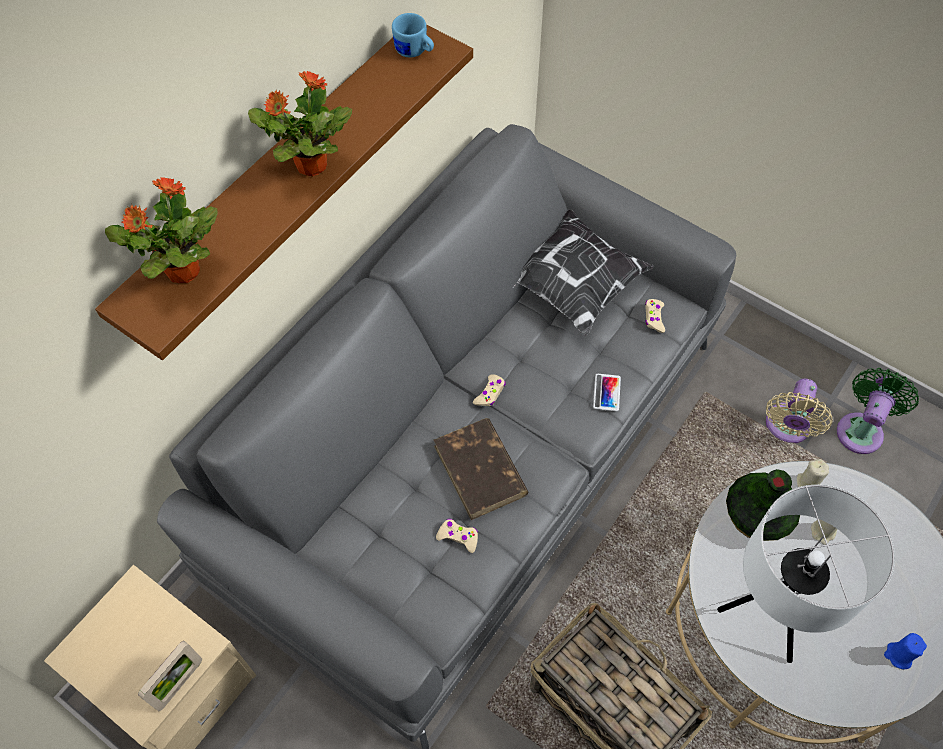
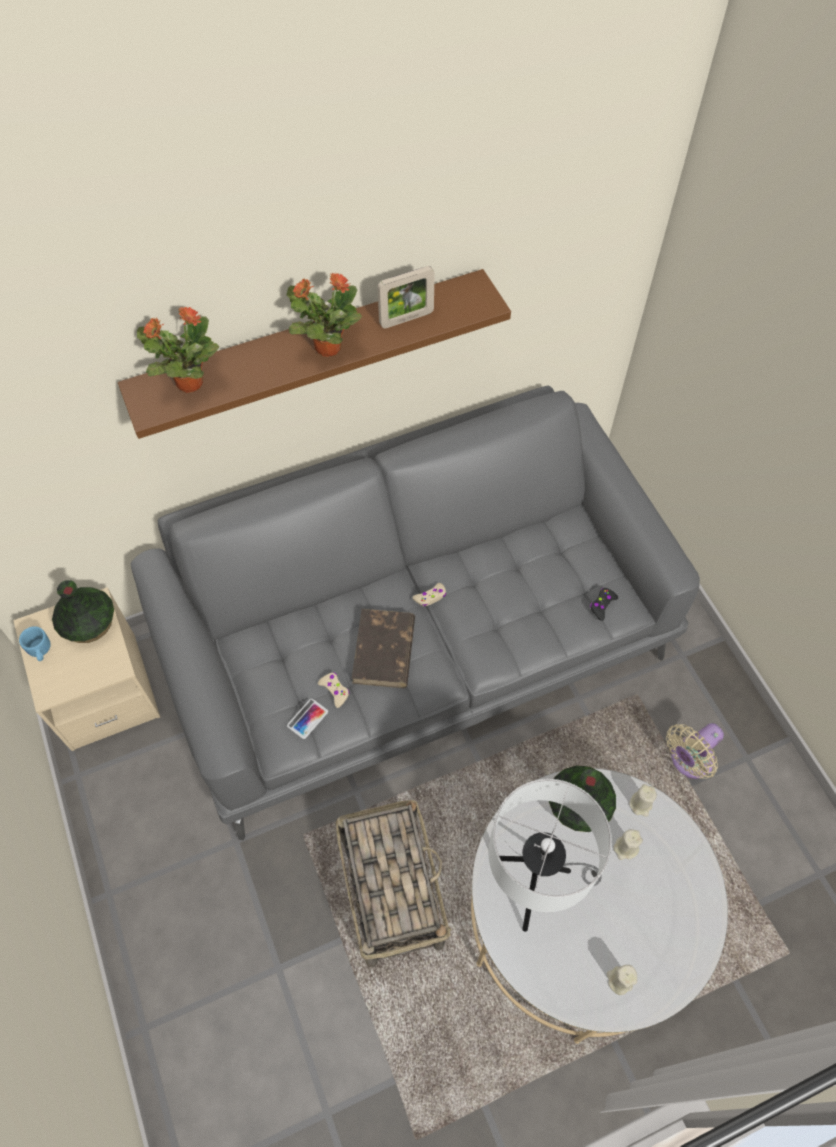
camera: 30 degrees right, 0 degrees up
(139, 614) = (89, 623): none -> vase
(179, 684) = (84, 685): picture frame -> picture frame (406, 319)
(414, 52) = (464, 295): blue mug -> blue mug (40, 651)
(570, 286) = (551, 546): pillow -> none
(606, 392) = (522, 644): phone -> phone (307, 718)
(654, 318) = (602, 605): beige game controller -> black game controller
(861, 429) = (755, 797): green fan -> none
(898, 655) = (619, 980): blue candle -> beige candle

